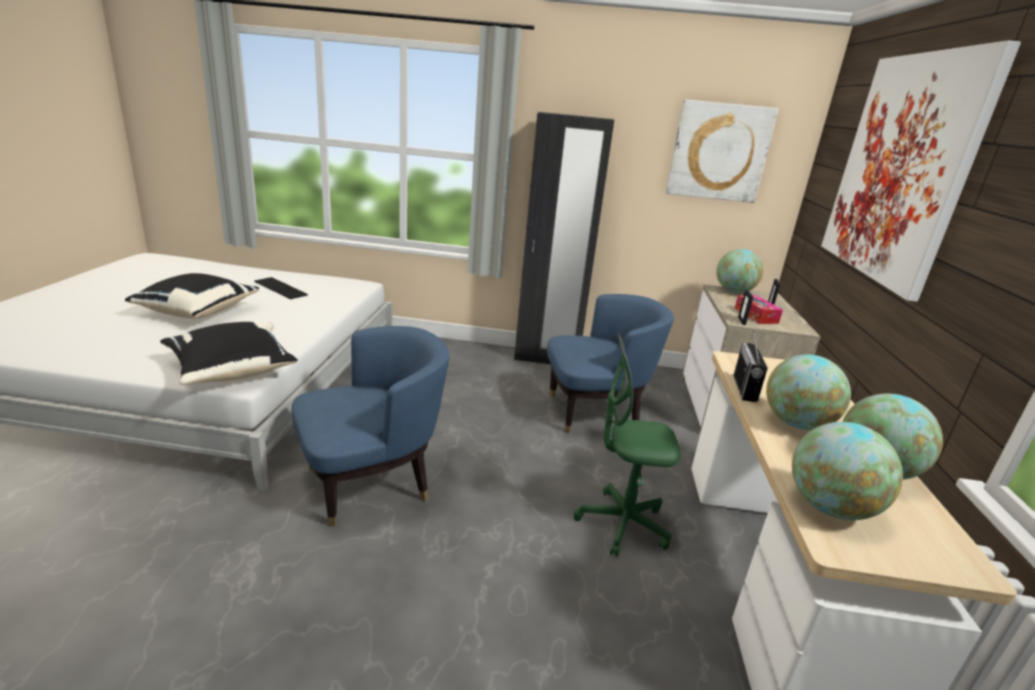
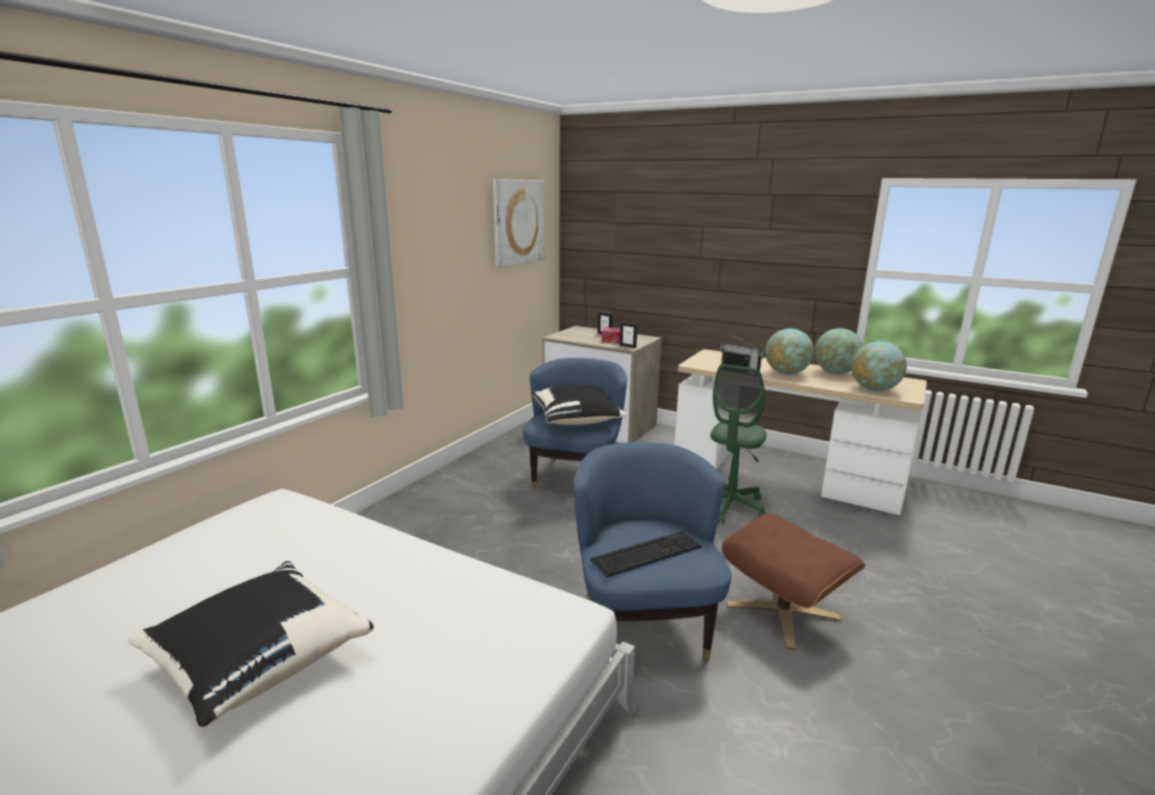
camera: 65 degrees left, 5 degrees down
(232, 371) = (536, 621): black pillow -> black pillow (577, 421)
(280, 288) = (213, 570): keyboard -> keyboard (647, 553)
(421, 577) = (783, 611): none -> brown ottoman
(546, 359) = (457, 472): black wardrobe -> none
(734, 291) = (566, 334): globe -> none
(902, 169) = (692, 214): picture -> none

